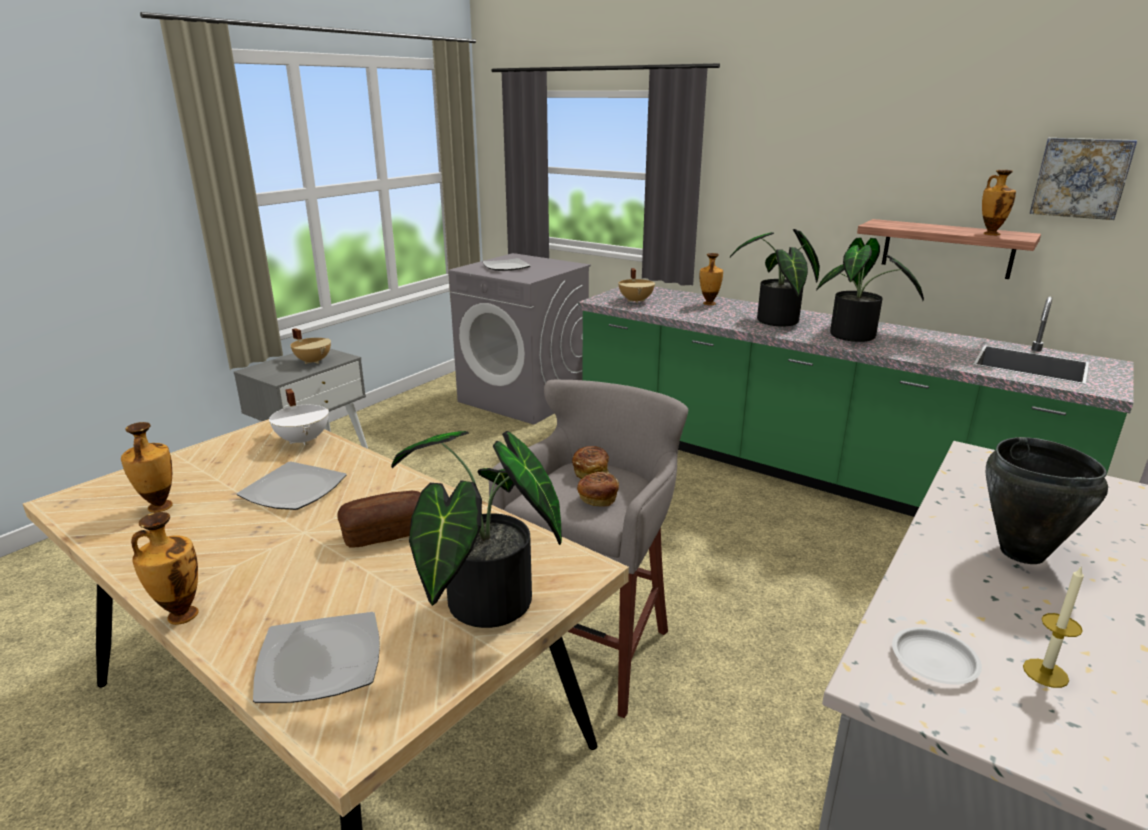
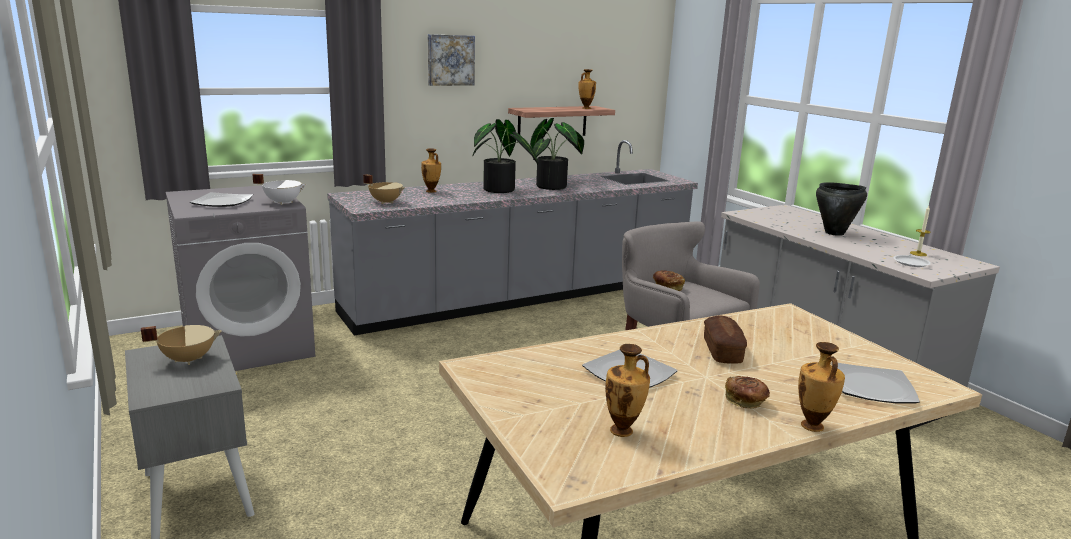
camera: 65 degrees left, 5 degrees down
(304, 440) = (523, 360): white cooking pot -> white cooking pot (283, 202)
(480, 607) = (823, 340): potted plant -> none
(597, 499) = (705, 294): bread -> bread (745, 402)
(800, 470) = (523, 297): green counter -> grey counter
(1081, 178) = (608, 72): picture -> picture (450, 60)

